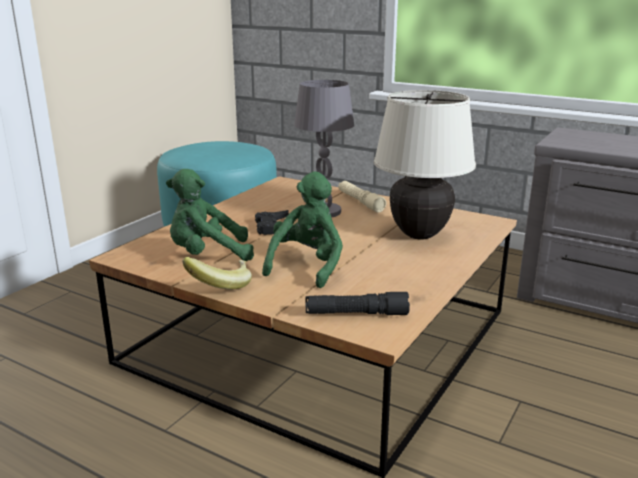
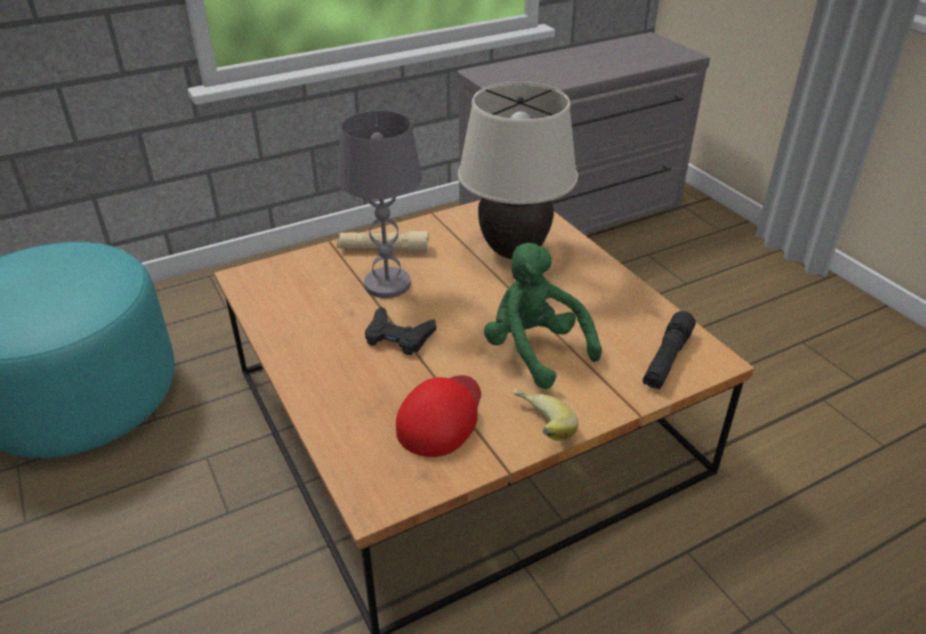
camera: 60 degrees left, 15 degrees up
(208, 255) = (441, 417): green plush toy -> red cap

